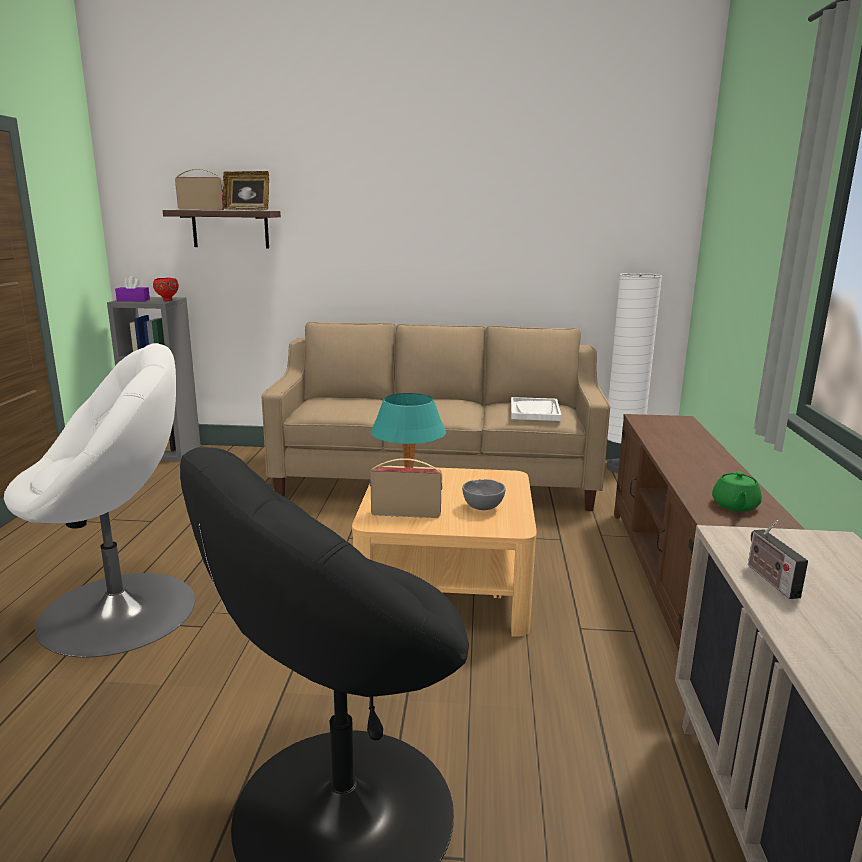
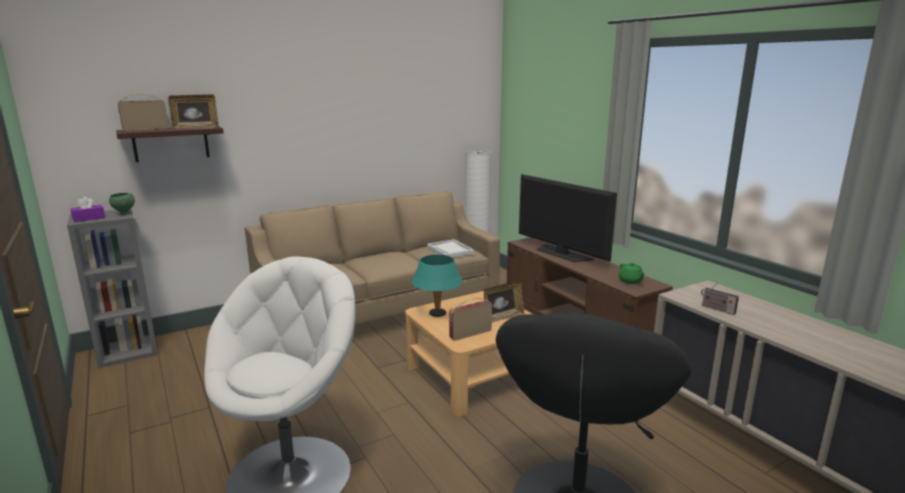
camera: 35 degrees left, 0 degrees up
(167, 300) = (124, 214): red bowl -> green bowl
(483, 508) = (503, 317): grey bowl -> picture frame
(681, 444) = (561, 253): none -> television

